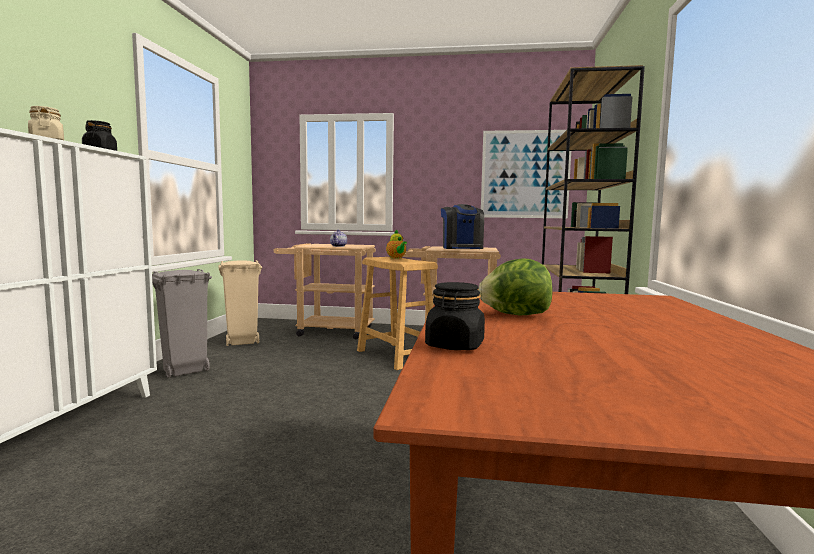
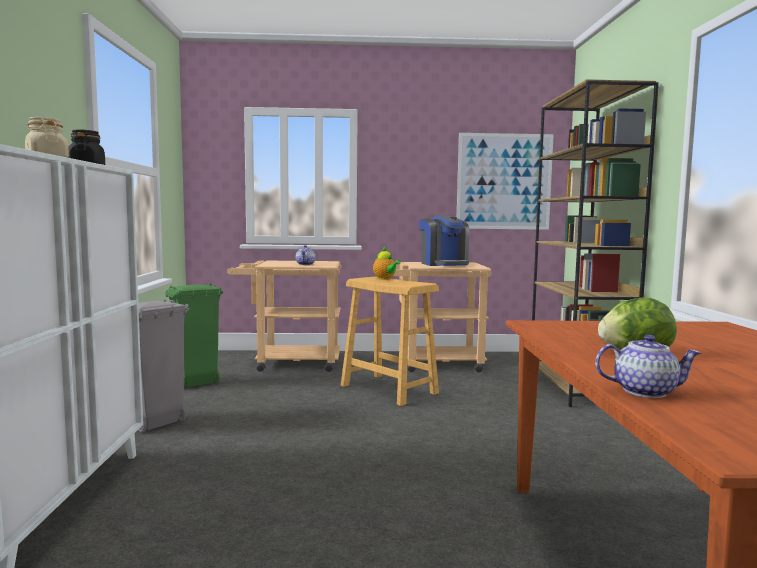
camera: 10 degrees left, 0 degrees up
(241, 342) = (196, 383): beige trash can -> green trash can
(455, 346) = (645, 391): black jar -> teapot

